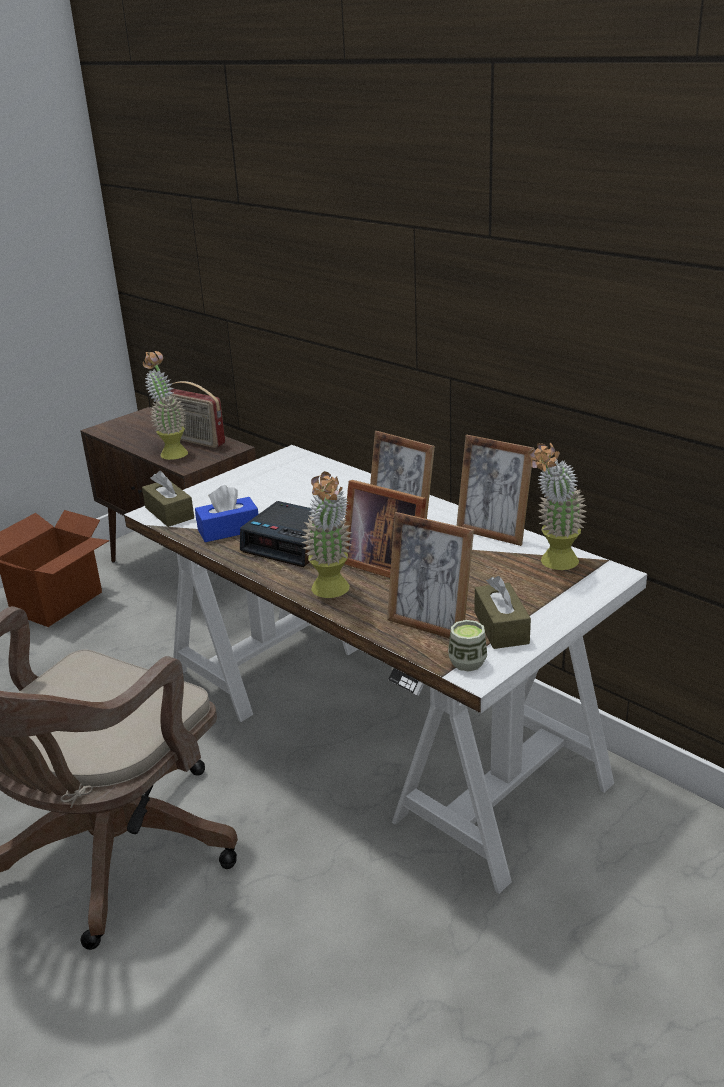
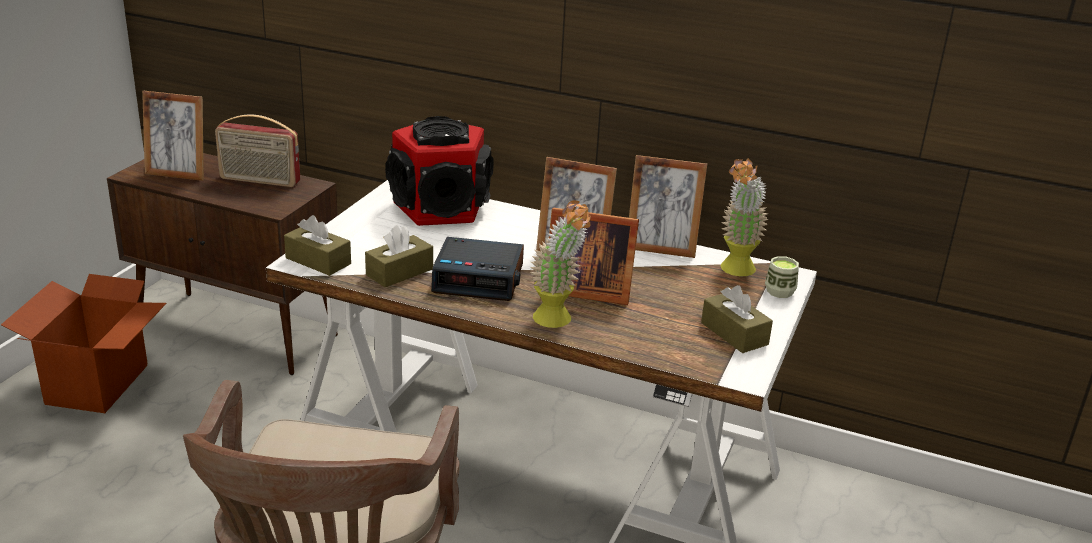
camera: 25 degrees left, 0 degrees up
(171, 452) = (243, 195): potted plant -> none
(228, 530) = (399, 272): blue tissue box -> brown tissue box
(313, 475) = (441, 207): none -> speaker
(429, 625) = (670, 340): picture frame -> picture frame (177, 174)
(467, 662) = (729, 368): cup -> cup (779, 291)

